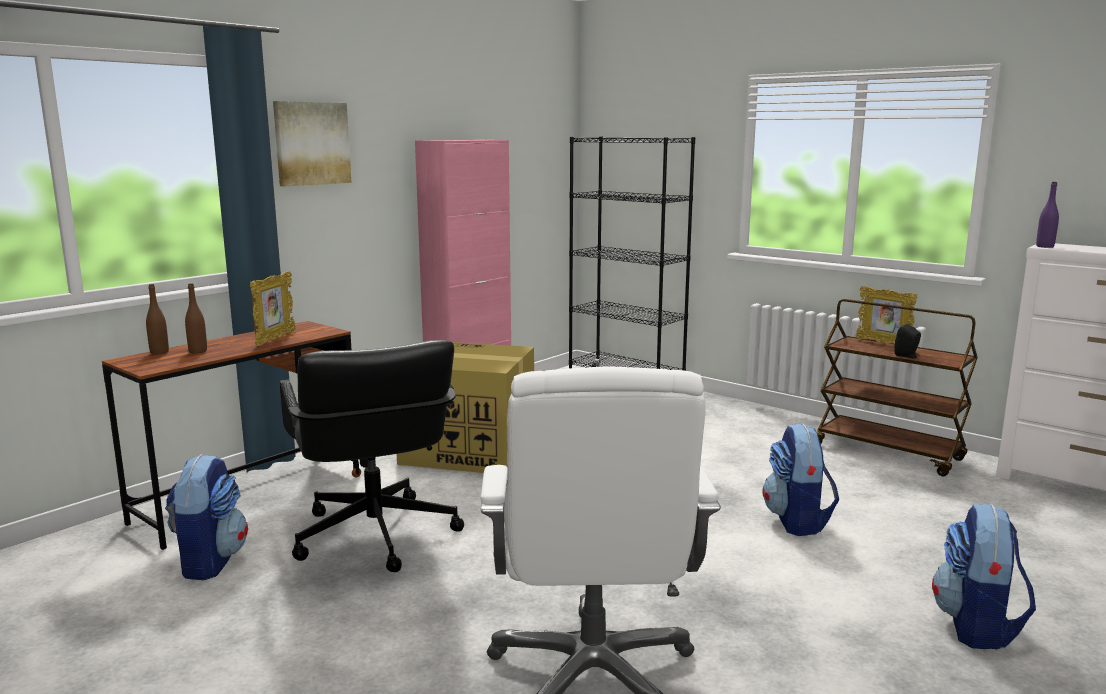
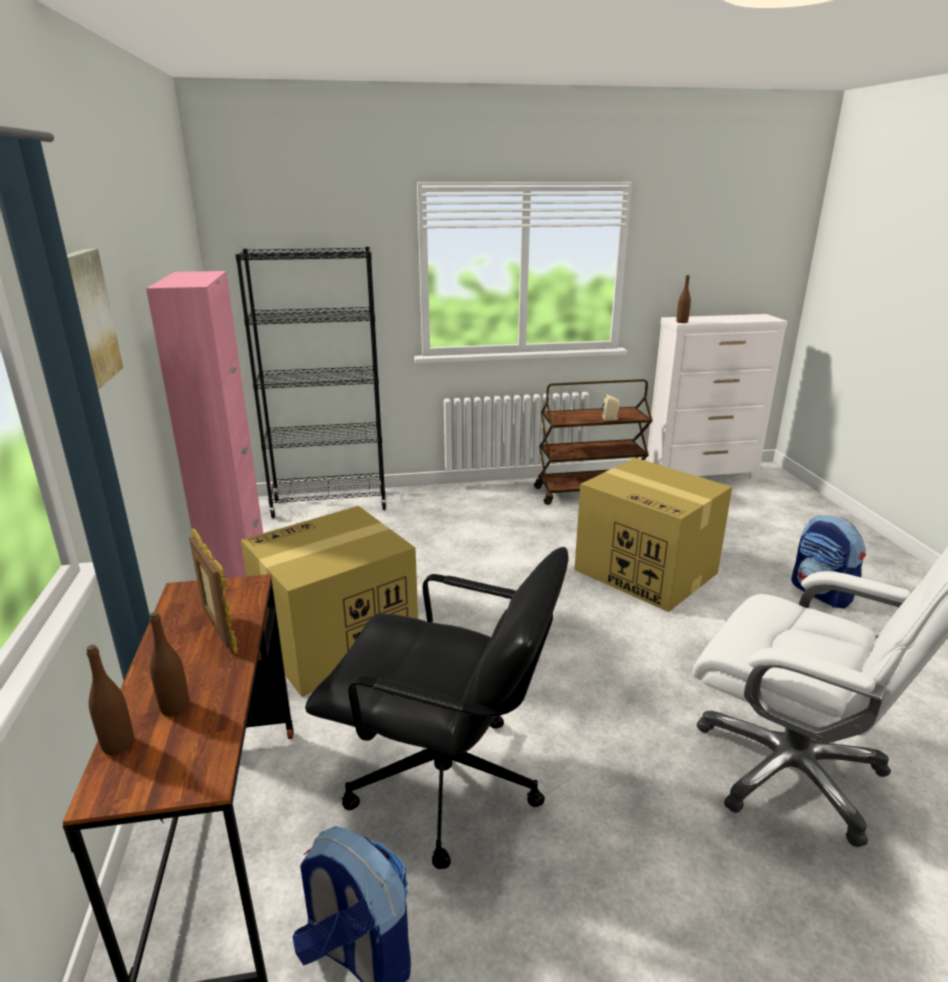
camera: 50 degrees left, 10 degrees up
(797, 521) = (647, 572): backpack -> cardboard box
(883, 343) = (575, 411): picture frame -> none
(907, 356) = (611, 419): black speaker -> beige speaker
(1044, 246) = (682, 322): purple bottle -> brown bottle

